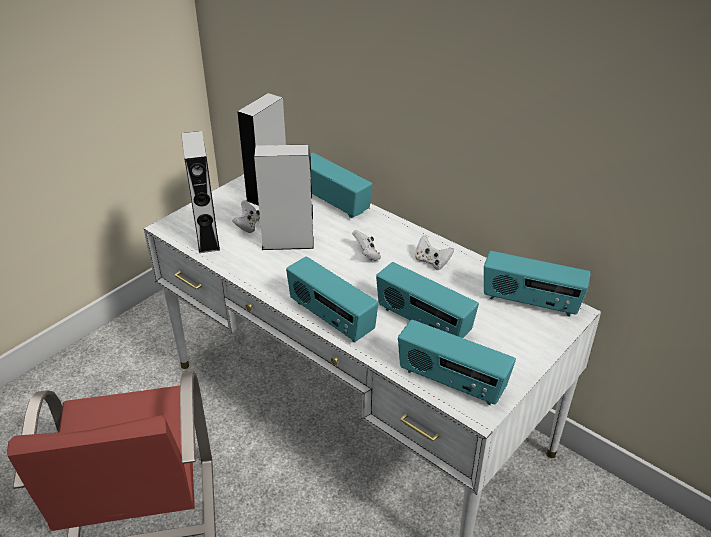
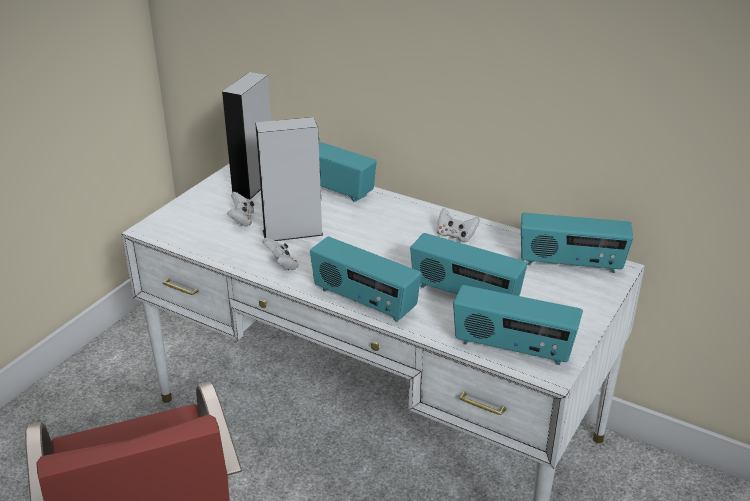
camera: 10 degrees left, 5 degrees down
(207, 236) = (198, 235): grey speaker -> none
(367, 255) = (383, 236): white game controller -> white game controller (282, 265)

